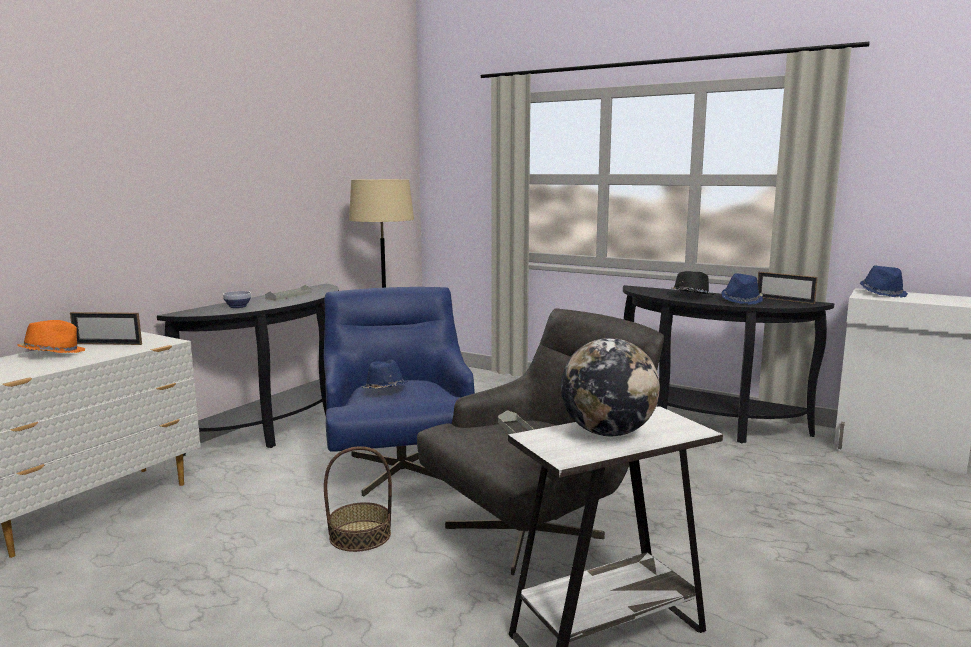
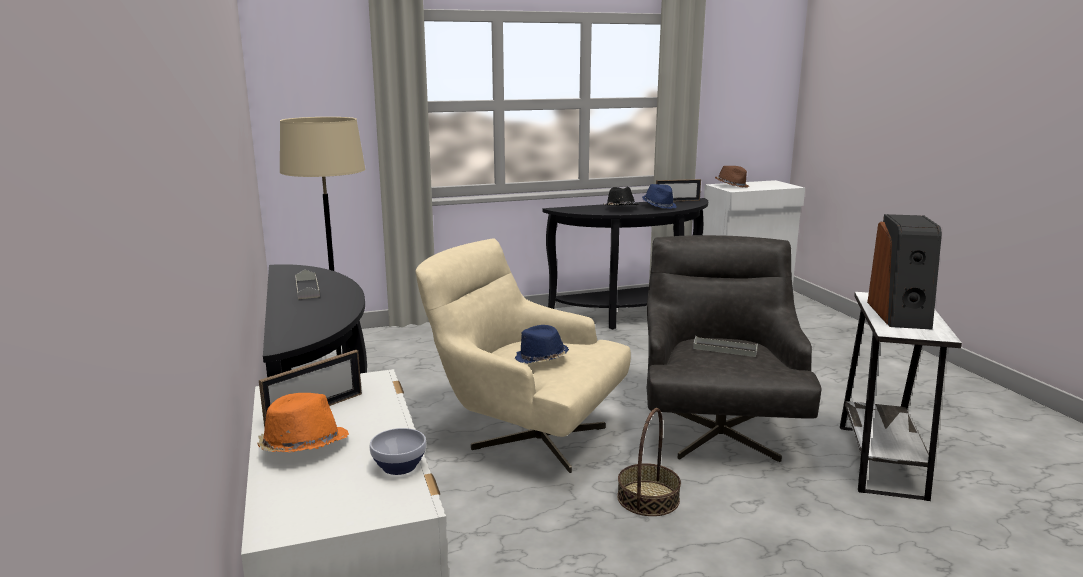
camera: 50 degrees left, 5 degrees up
(237, 307) = (313, 316): bowl -> bowl (399, 467)
(400, 463) = (524, 434): blue armchair -> beige armchair
(607, 433) = (900, 315): globe -> speaker
(883, 293) = (732, 186): blue hat -> brown hat

